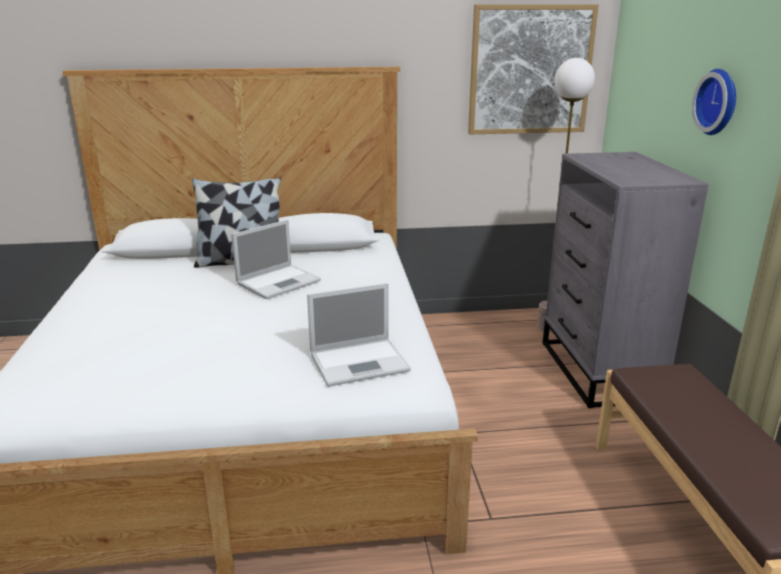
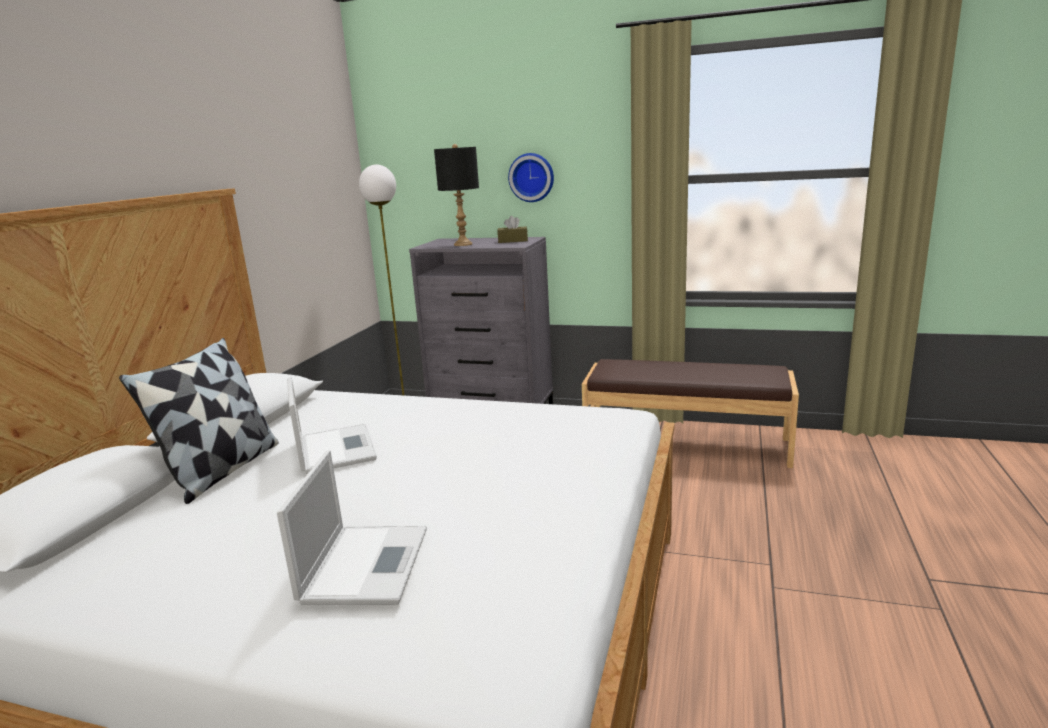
camera: 65 degrees left, 5 degrees down
(361, 362) = (569, 429): laptop -> laptop (366, 563)
(530, 70) = (319, 184): picture -> none
(607, 164) = (463, 244): none -> black table lamp
(654, 176) = (513, 241): none -> brown tissue box

